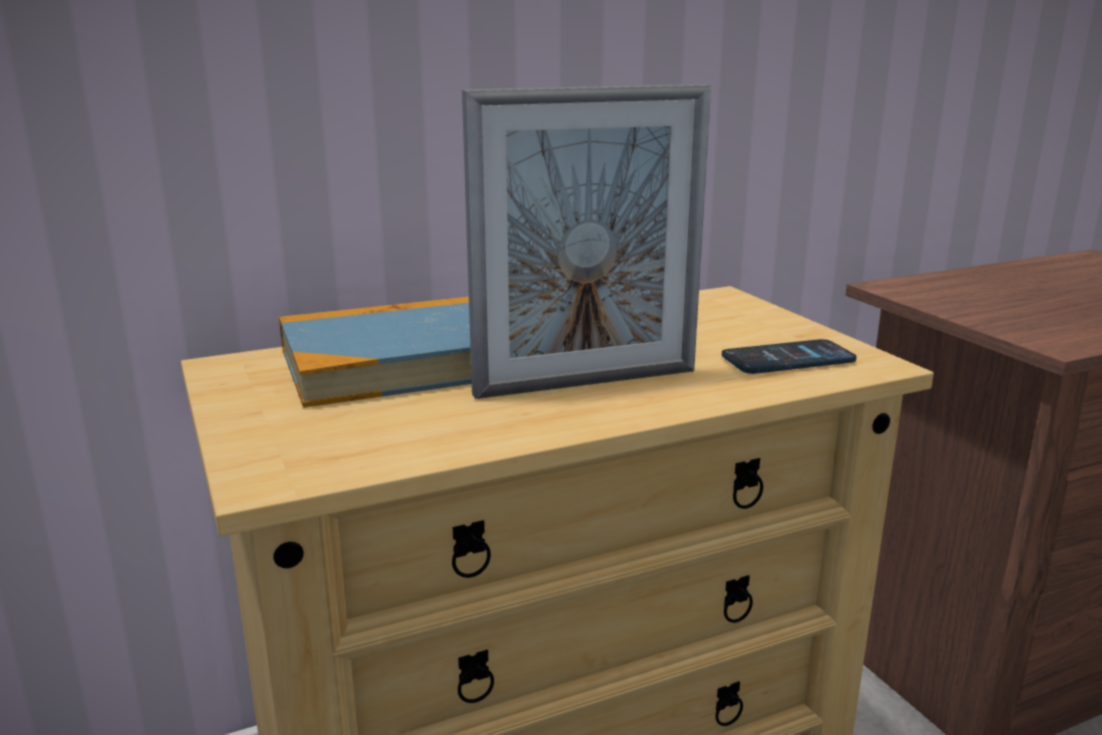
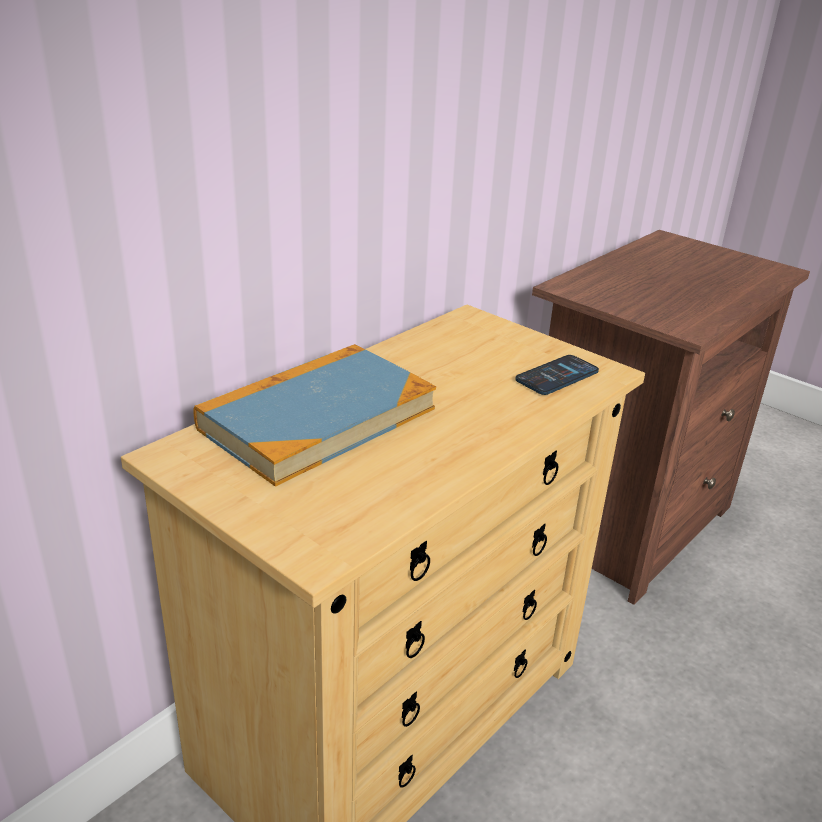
camera: 25 degrees left, 10 degrees up
(586, 382) = (449, 422): picture frame -> none

